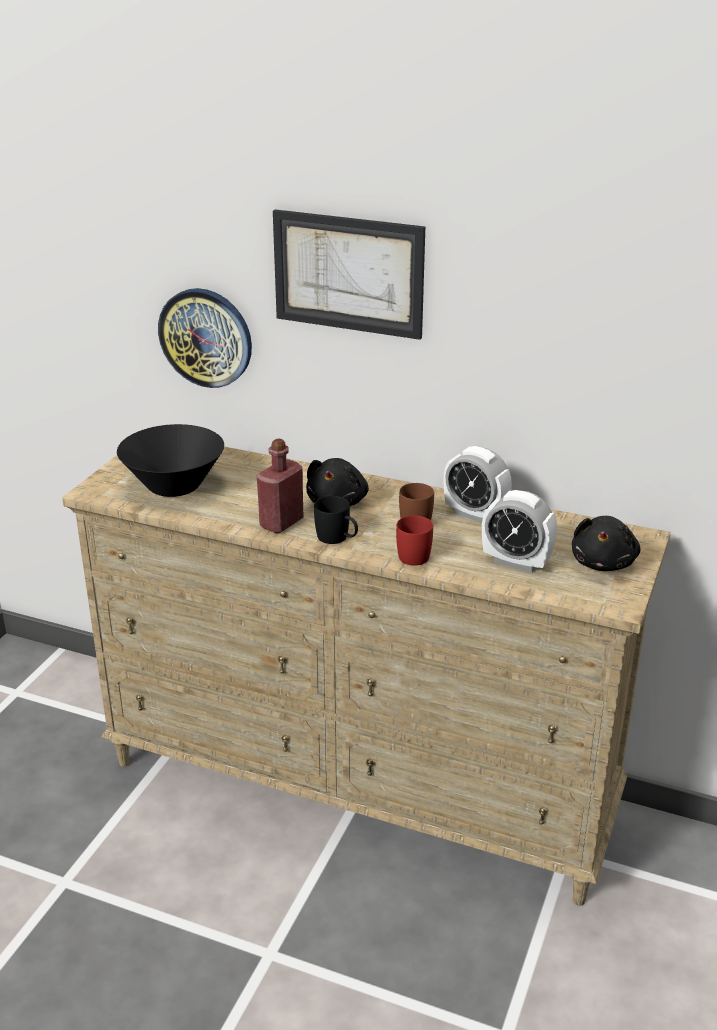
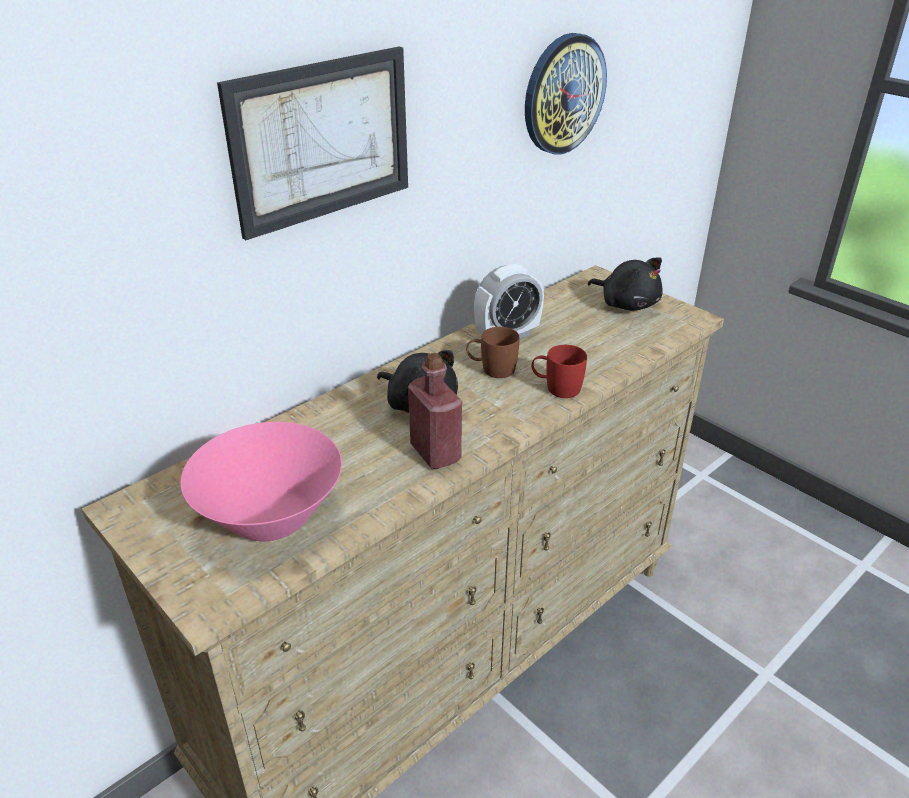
camera: 65 degrees left, 5 degrees up
(174, 486) = (270, 518): black bowl -> pink bowl
(206, 337) = (140, 320): wall clock -> wall clock (563, 94)
(337, 539) = (497, 424): black mug -> none
(516, 562) = (603, 340): alarm clock -> none

